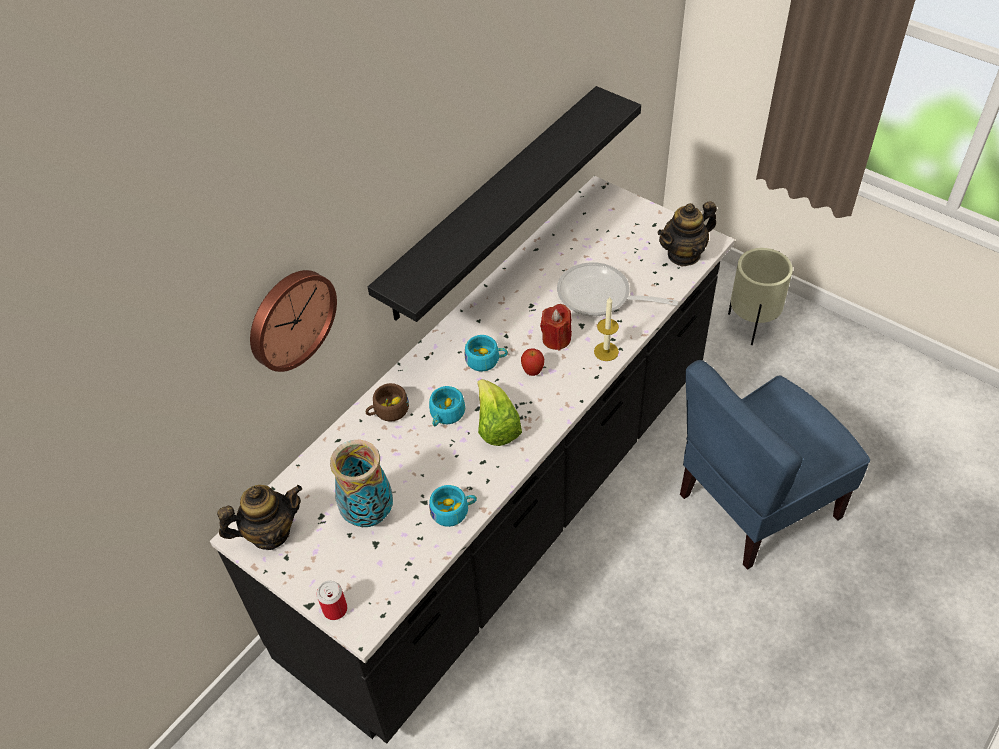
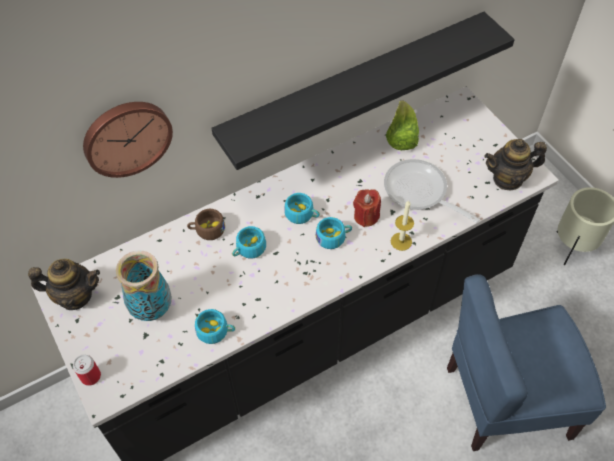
camera: 20 degrees right, 5 degrees up
(496, 426) = (282, 273): lettuce -> lettuce (401, 137)
(532, 371) = (334, 237): apple -> turquoise cup

